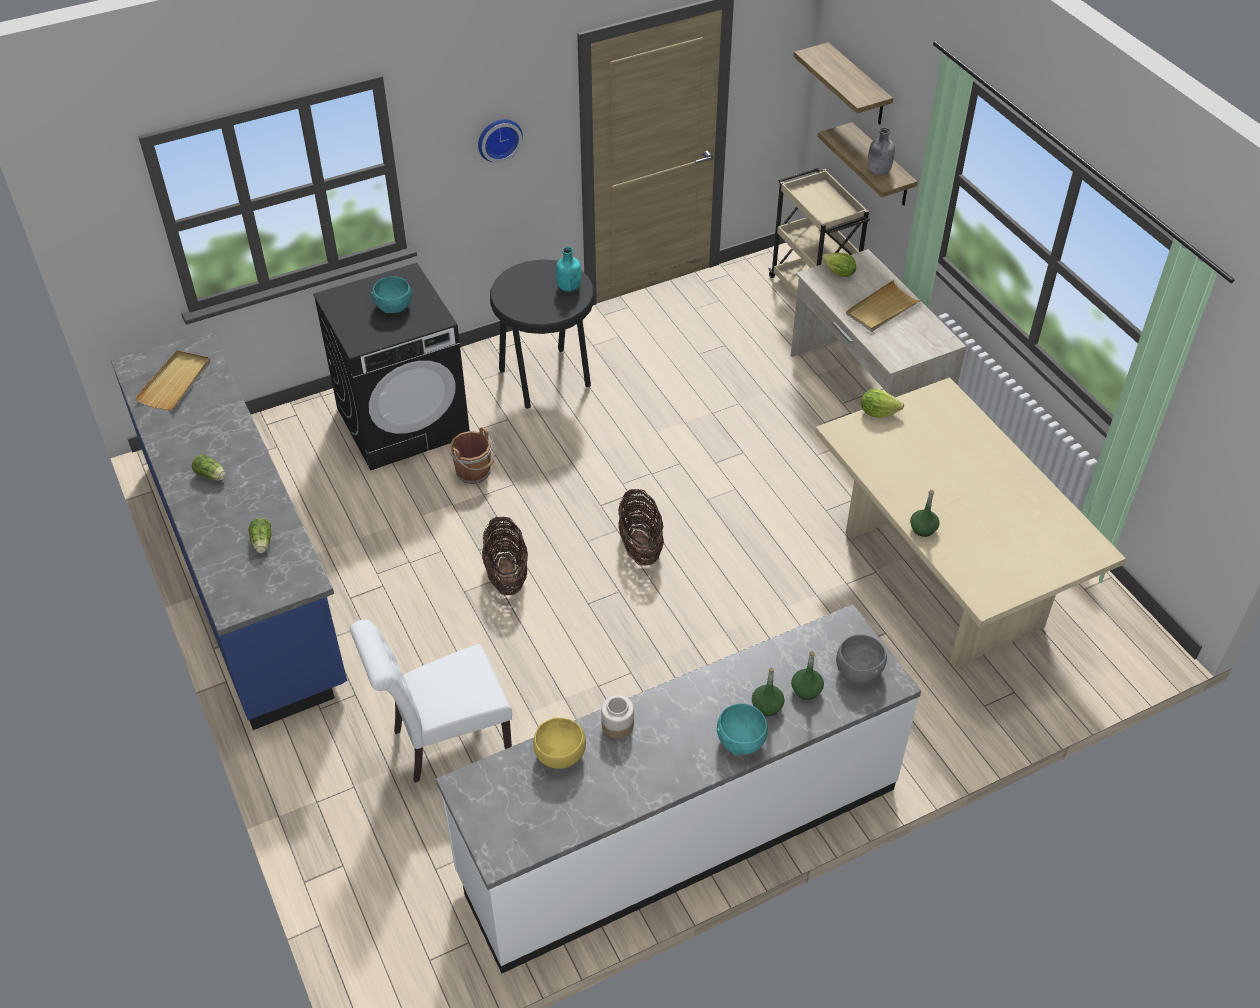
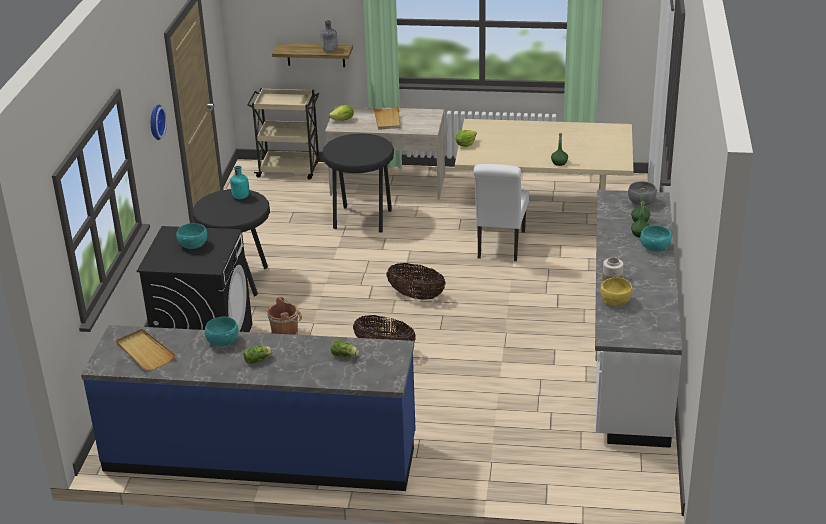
camera: 55 degrees left, 15 degrees down
(230, 429) = (222, 341): none -> turquoise bowl
(444, 741) = (490, 415): white chair -> white chair (500, 246)
(763, 410) = (361, 219): none -> black stool
(858, 85) = (276, 16): shelf -> none

